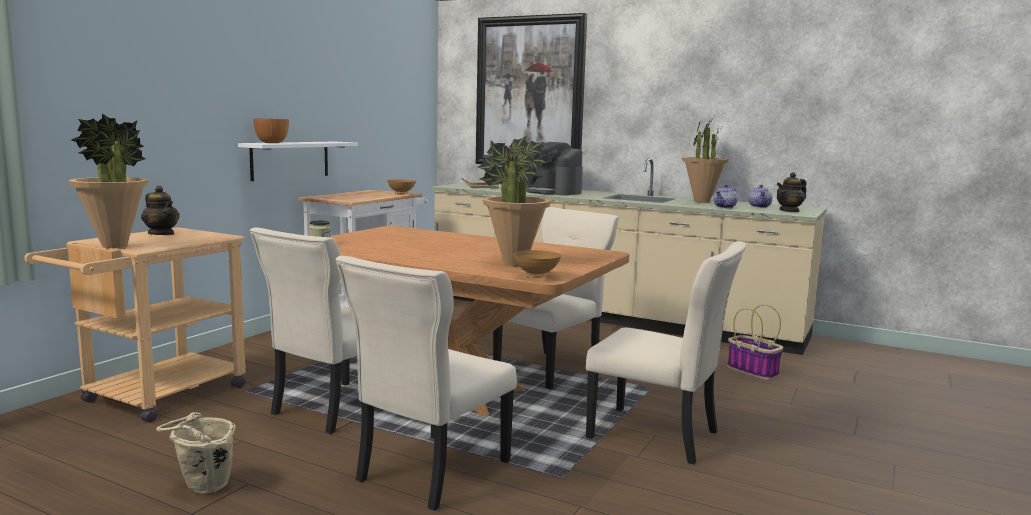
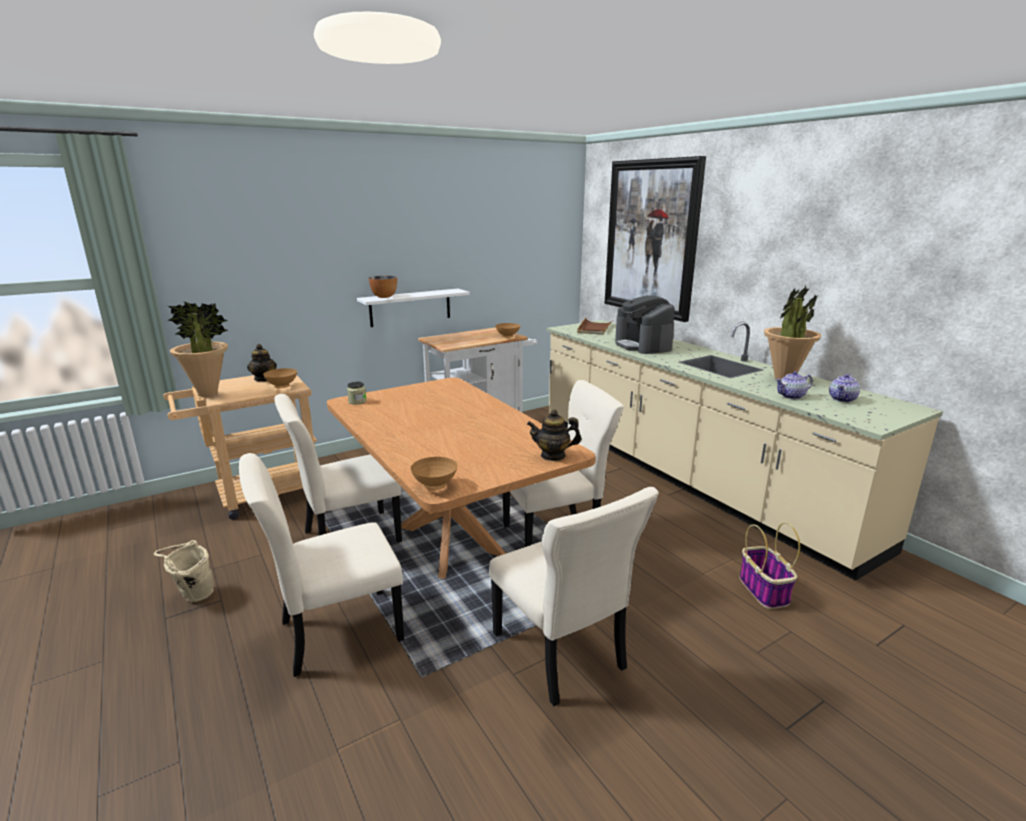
camera: 30 degrees right, 10 degrees up
(205, 237) = (282, 387): none -> brown bowl
(514, 264) = (453, 459): potted plant -> none
(789, 211) = (868, 414): teapot -> teapot (553, 455)

